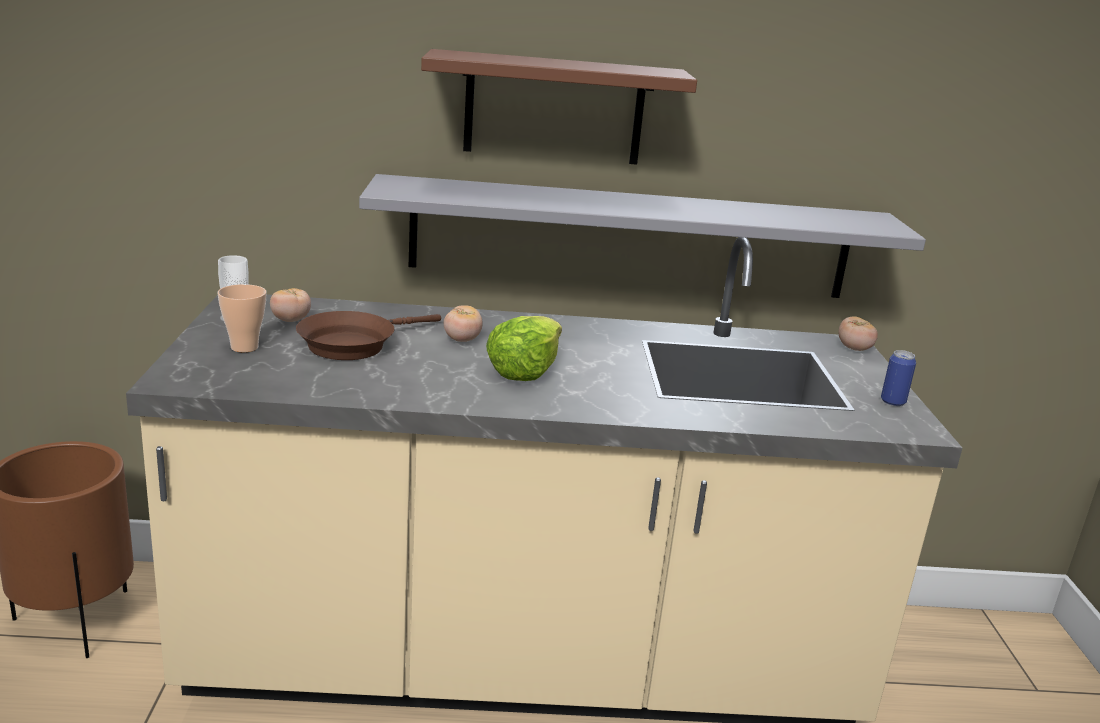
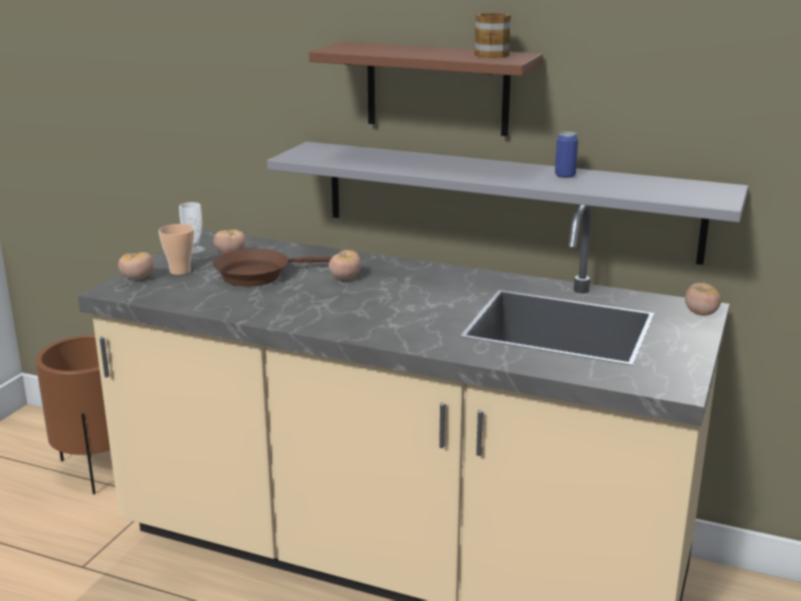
camera: 25 degrees right, 0 degrees up
(193, 361) = (137, 278): none -> tomato
(524, 370) = (370, 305): lettuce -> none
(638, 68) = (492, 54): none -> mug
(893, 402) = (681, 362): can -> can (565, 175)

